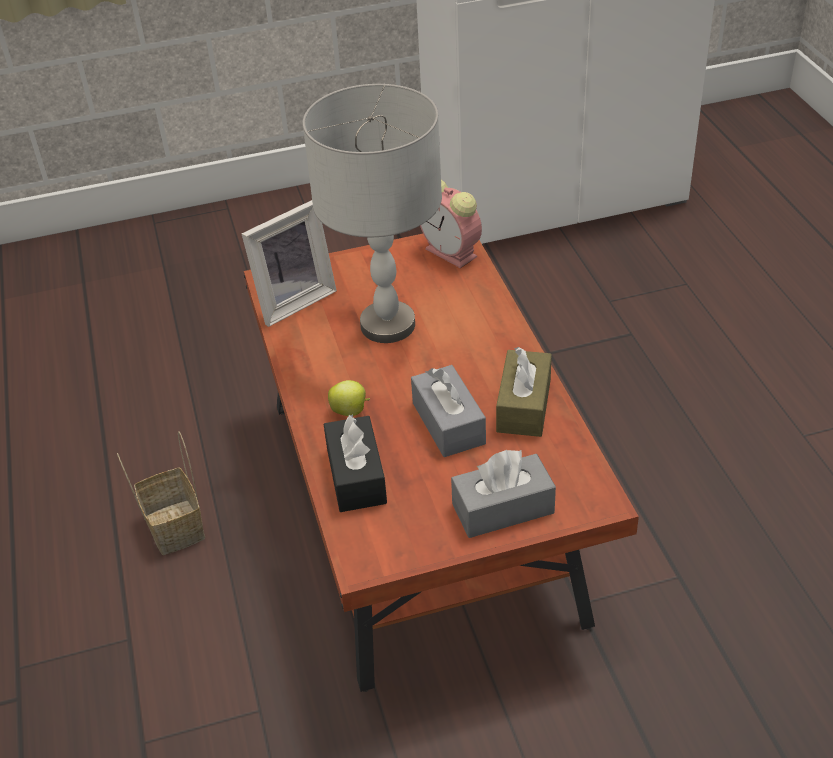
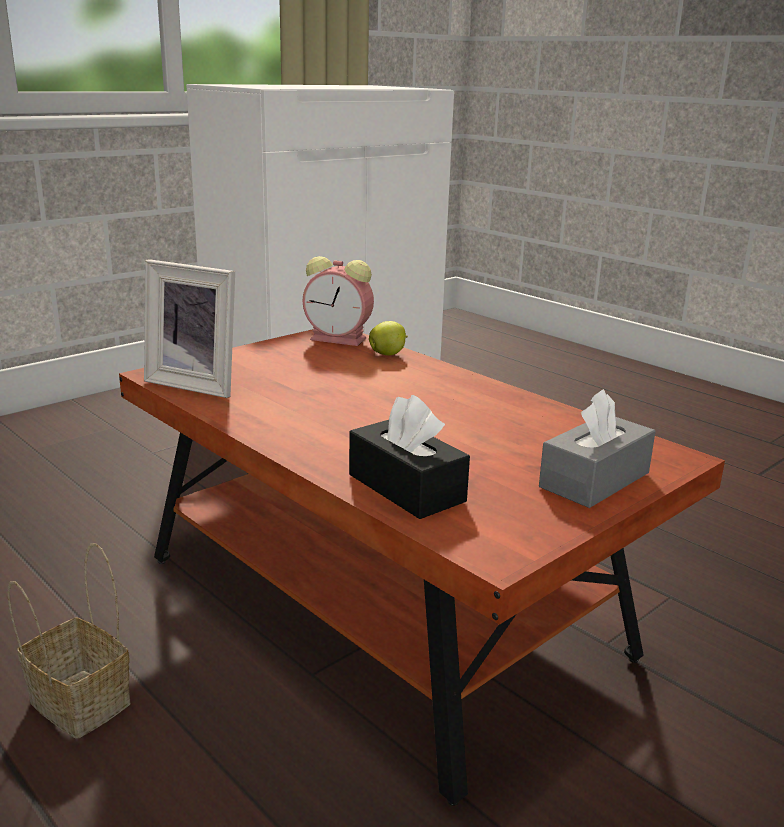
camera: 30 degrees left, 20 degrees down
(292, 301) = (197, 383): picture frame -> picture frame turned 90 degrees clockwise
(350, 411) = (345, 444): apple -> apple (388, 354)
(388, 324) = (322, 384): grey table lamp -> none
(448, 423) = (462, 434): grey tissue box -> none
(524, 405) = (522, 412): brown tissue box -> none

